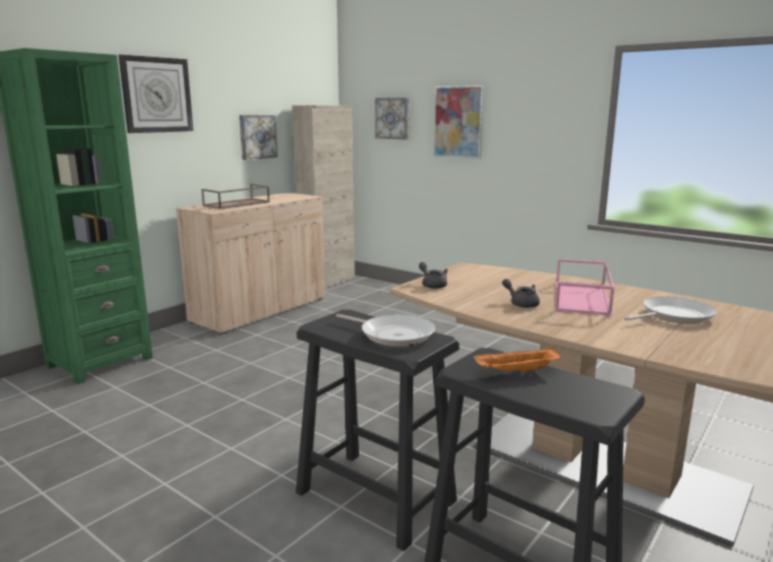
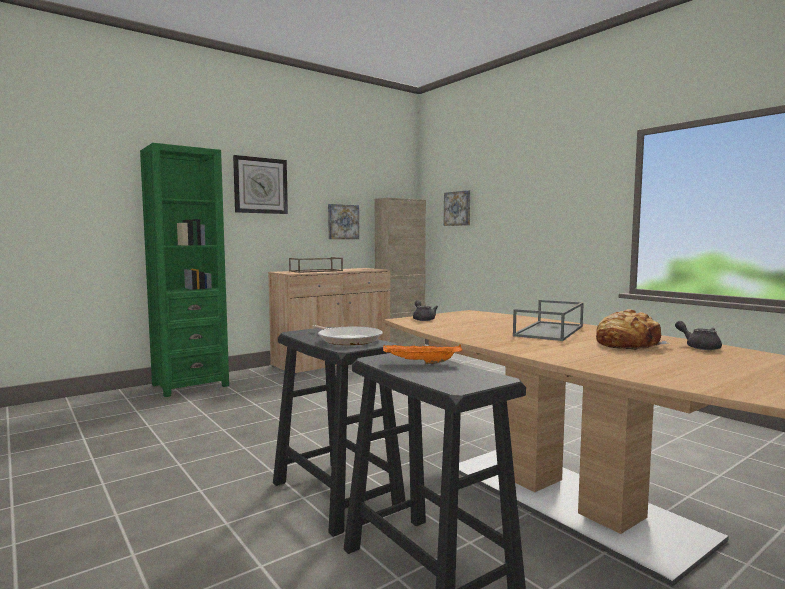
camera: 15 degrees right, 10 degrees down
(458, 122) = (508, 207): picture -> none
(521, 303) = (487, 331): grey teapot -> grey teapot (699, 347)
(582, 298) = (550, 331): pink tray -> grey tray
(673, 315) = (627, 344): frying pan -> bread

